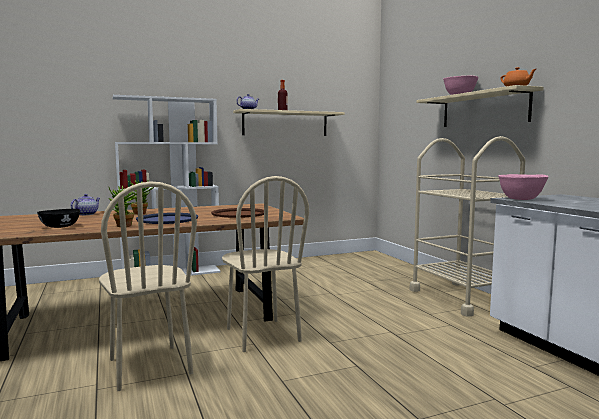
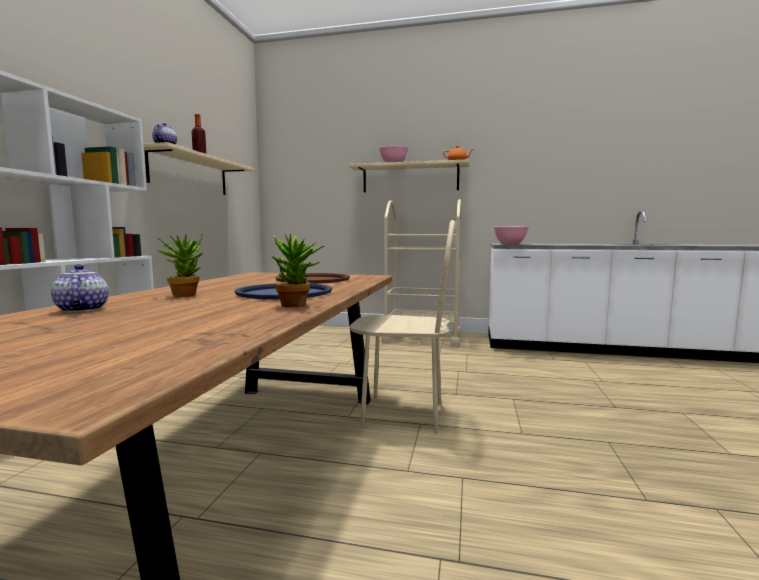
camera: 55 degrees left, 0 degrees up
(59, 227) = (198, 325): black bowl -> none
(149, 367) = (420, 500): beige chair -> none

